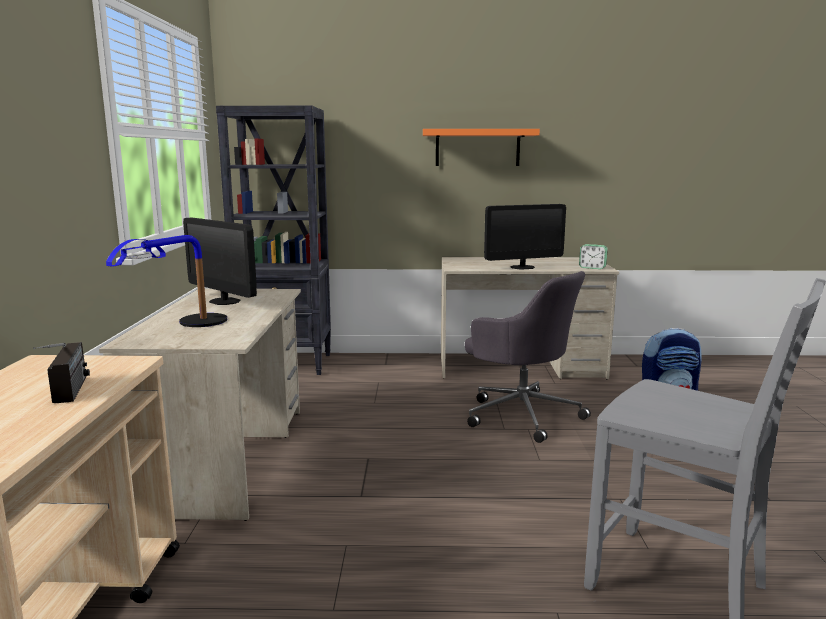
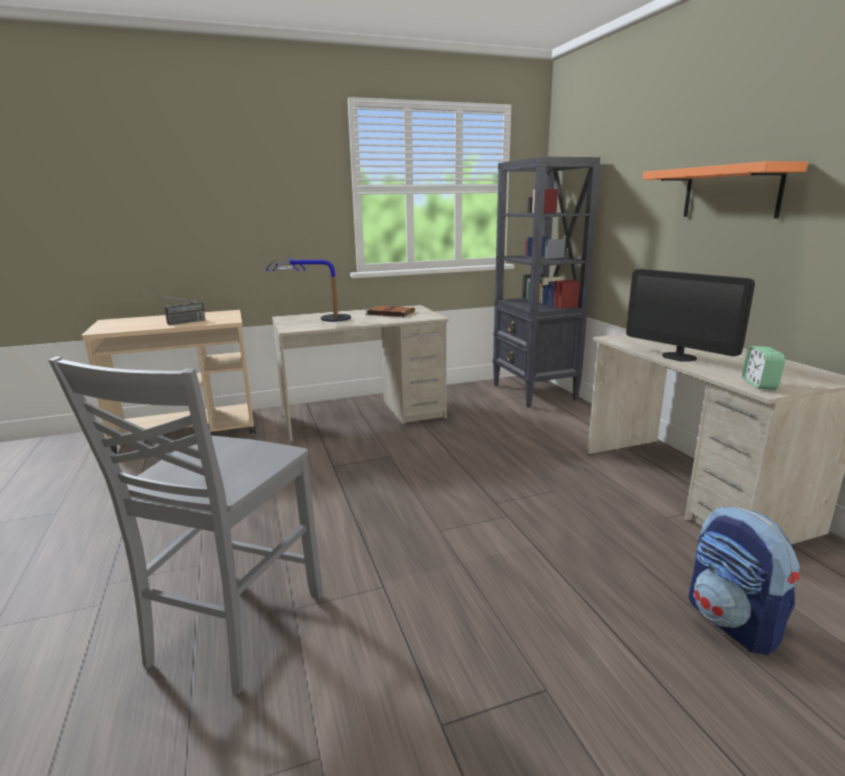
camera: 70 degrees right, 5 degrees up
(224, 301) = (389, 313): monitor -> brown book
(521, 414) = (542, 507): grey office chair -> none

